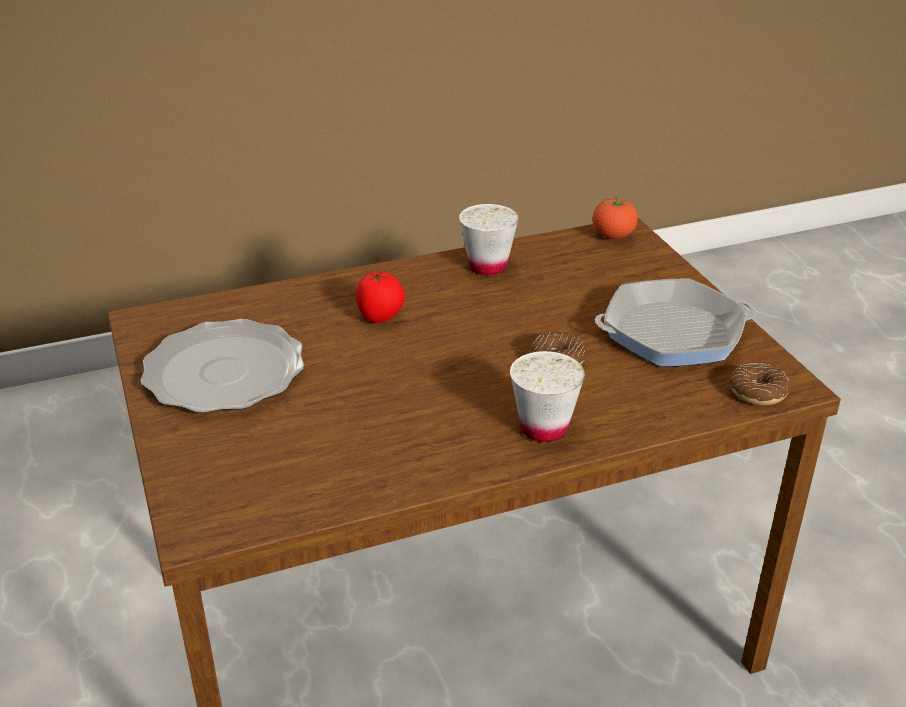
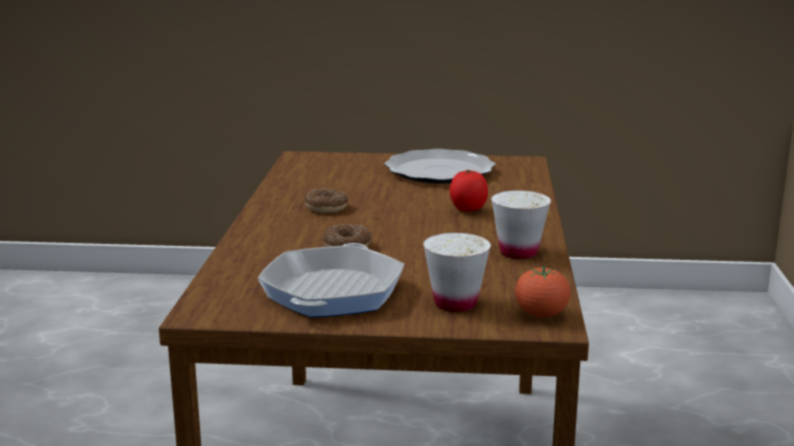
camera: 115 degrees right, 15 degrees down
(543, 429) = (274, 227): white cup -> white cup (455, 303)
(758, 392) = (213, 298): donut -> donut (326, 208)

